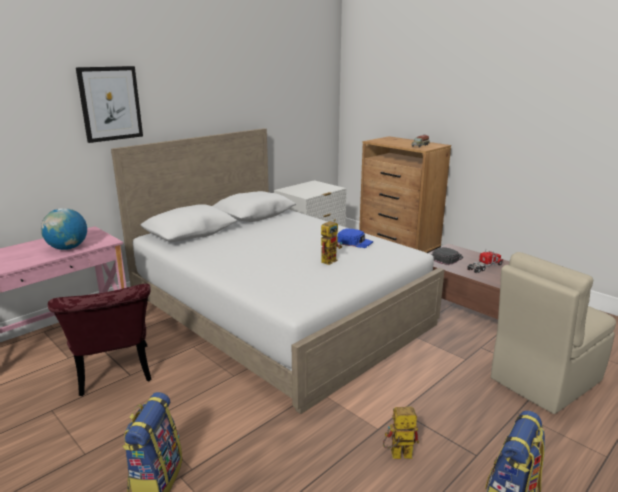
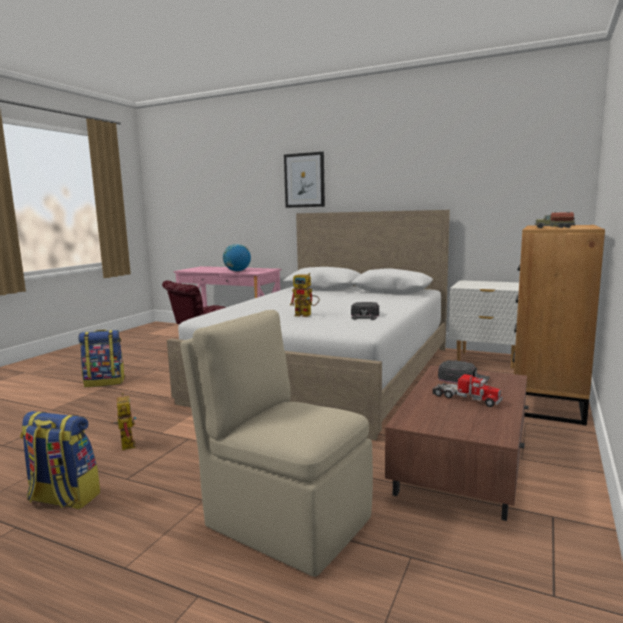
camera: 70 degrees right, 10 degrees down
(354, 242) = (365, 315): blue cap -> black cap

